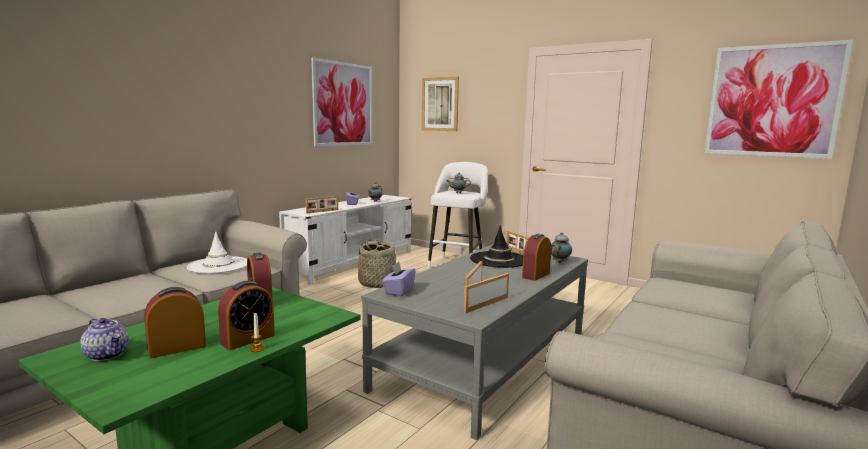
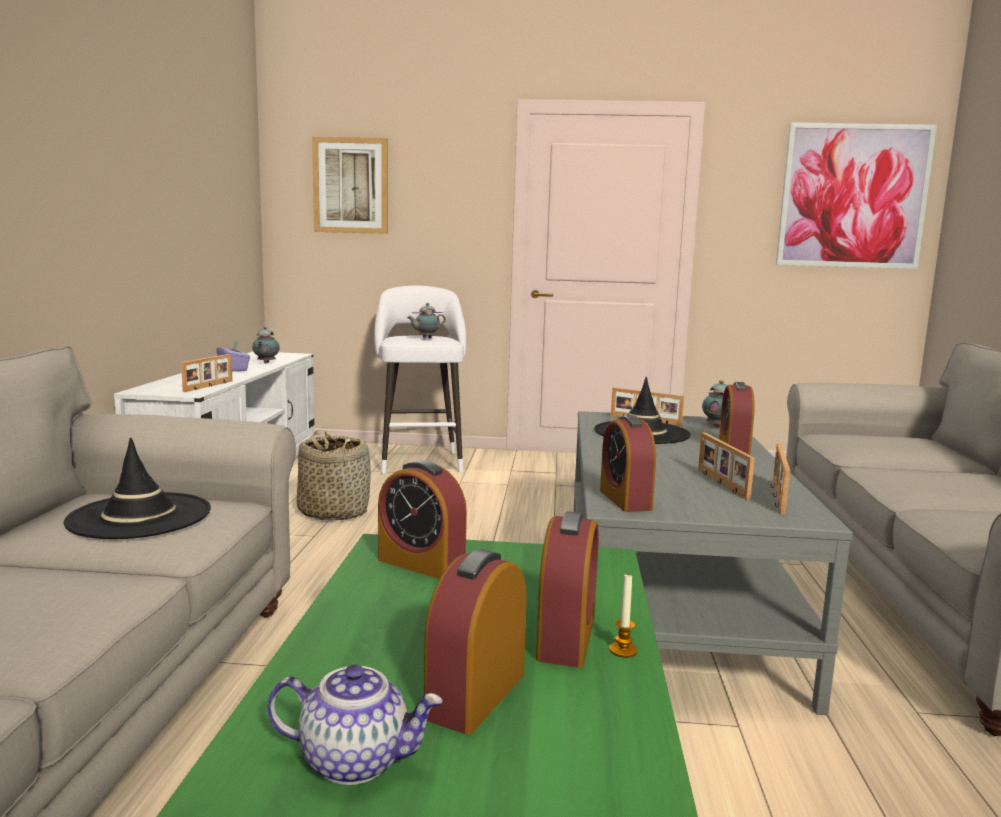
camera: 30 degrees left, 0 degrees up
(219, 265) = (140, 516): white hat -> black hat
(343, 104) = (193, 175): picture -> none
(398, 291) = (625, 500): purple tissue box -> alarm clock

